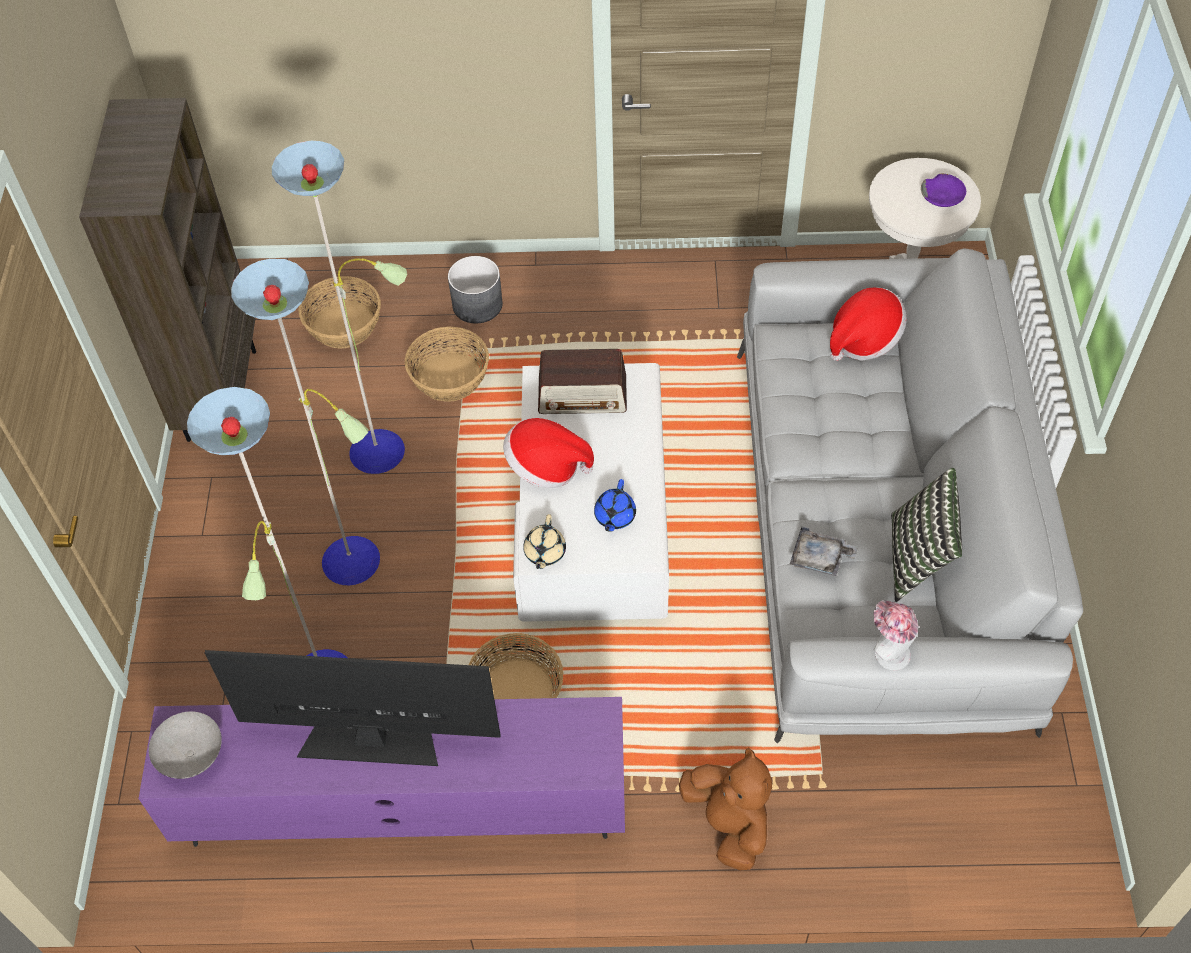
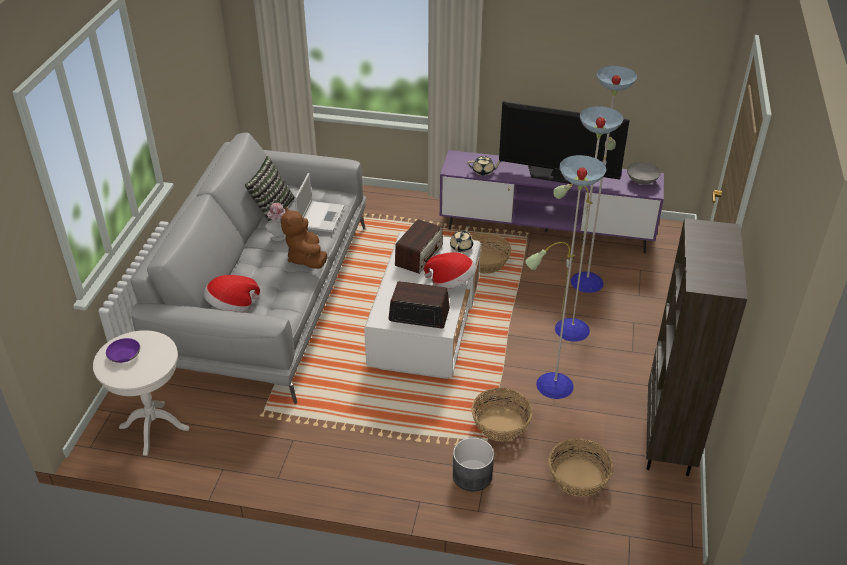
camera: 170 degrees left, 15 degrees down
(531, 722) = (483, 171): none -> beige teapot
(614, 516) = (419, 256): blue teapot -> radio
(728, 823) = (398, 207): brown plush toy -> brown plush toy (306, 258)
(820, 558) = (321, 216): grey tray -> laptop
(888, 651) = (315, 158): hat -> hat (280, 237)

